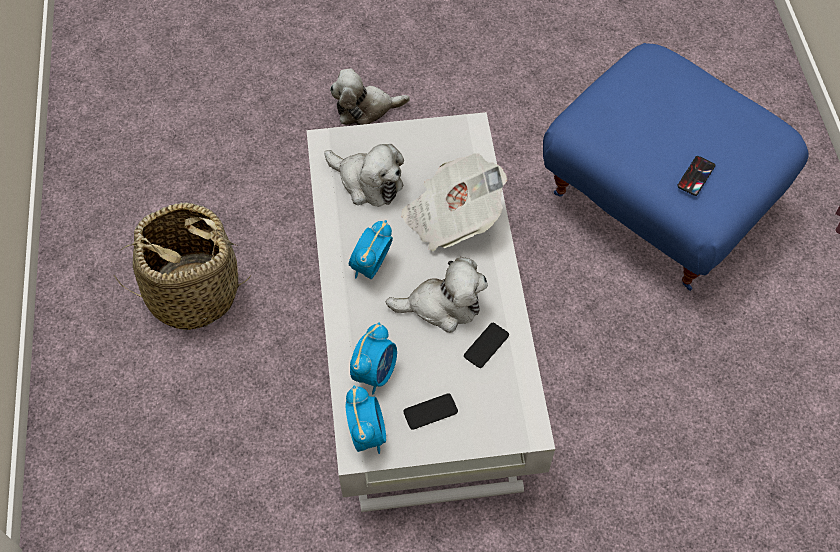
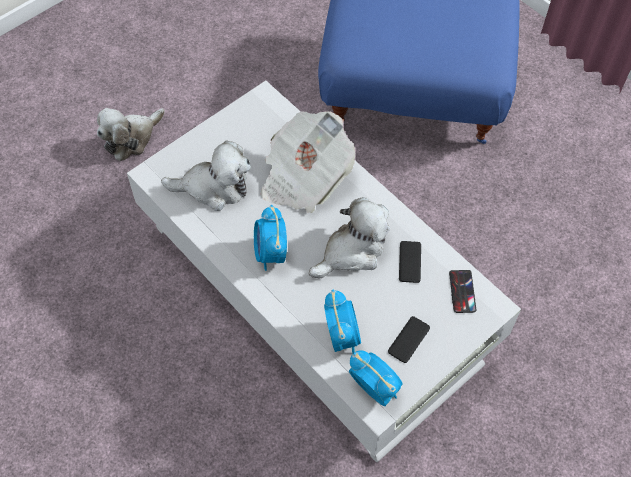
camera: 35 degrees left, 0 degrees up
(193, 292) = (96, 374): basket -> none
(696, 176) = (463, 45): phone -> phone (462, 291)

